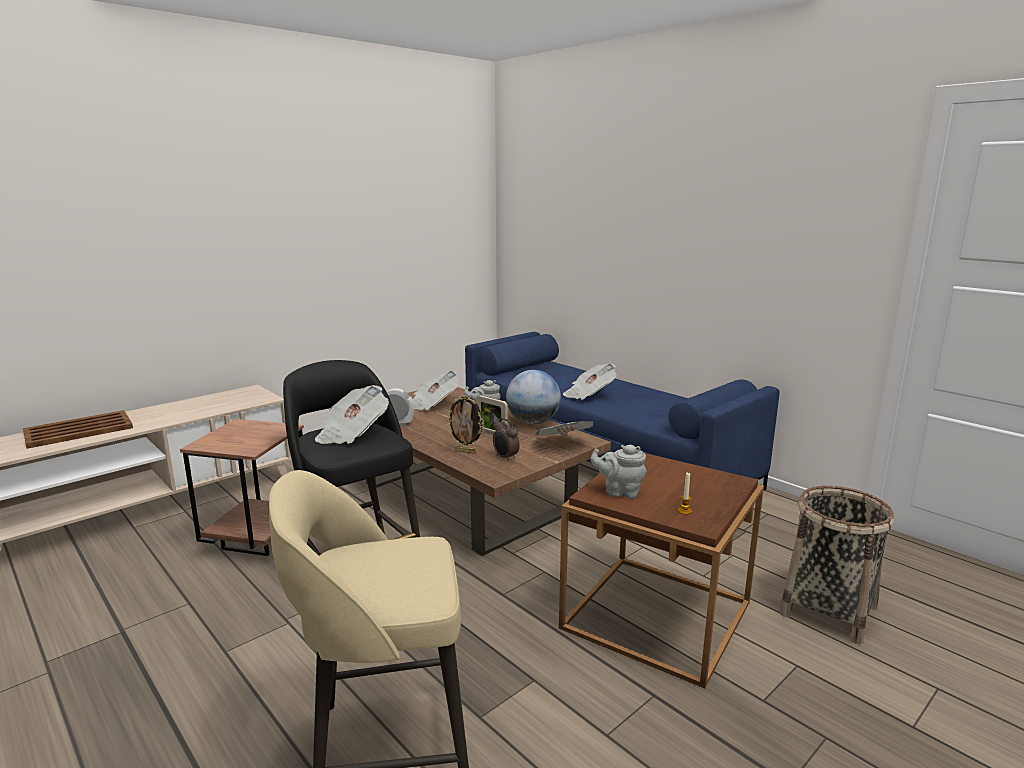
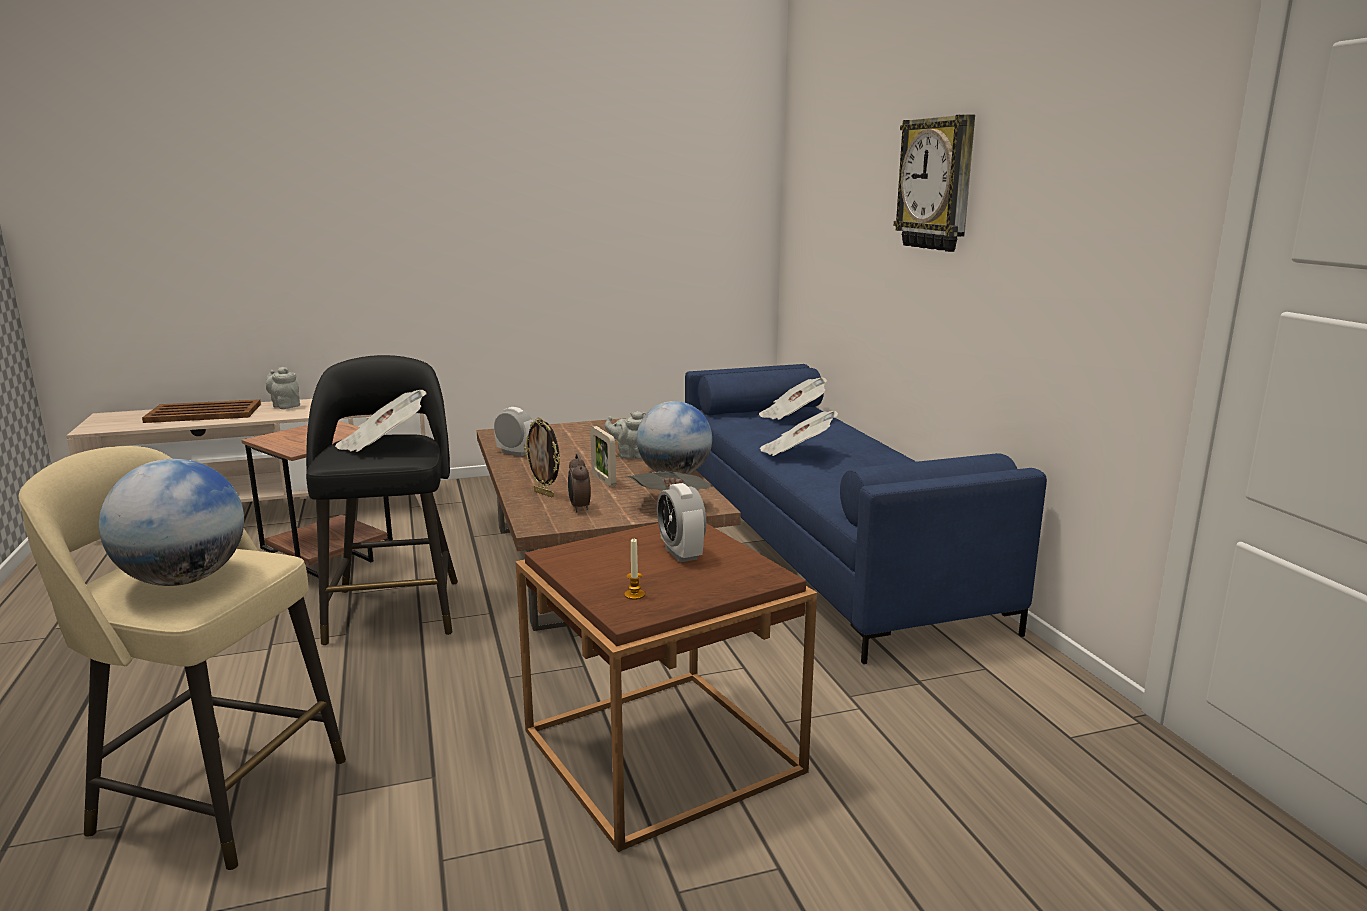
camera: 25 degrees right, 0 degrees up
(397, 575) = (183, 580): none -> globe
(432, 404) = (586, 438): newspaper -> newspaper (792, 416)
(619, 491) = (593, 558): grey teapot -> grey teapot (285, 406)
(664, 209) = (937, 184): none -> wall clock
(666, 477) = (681, 553): none -> alarm clock
(827, 610) = (917, 815): basket -> none

